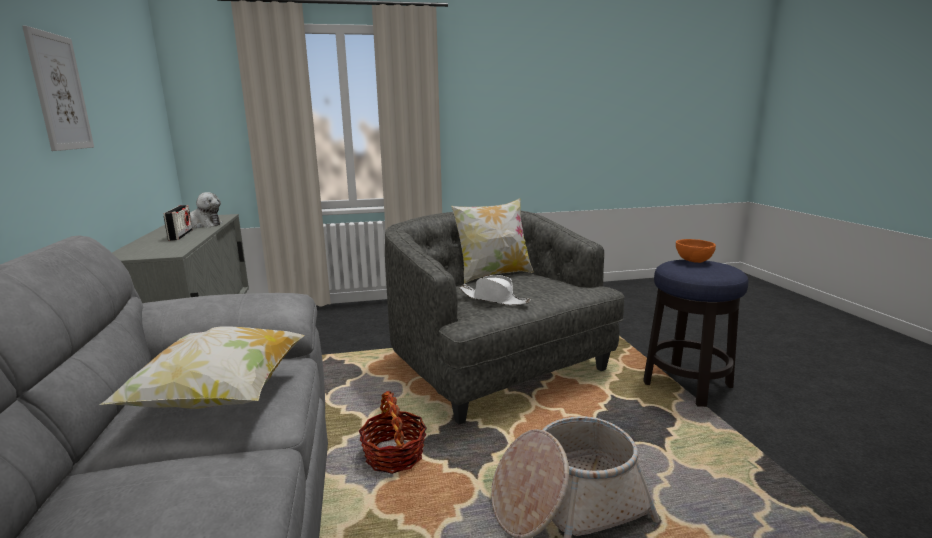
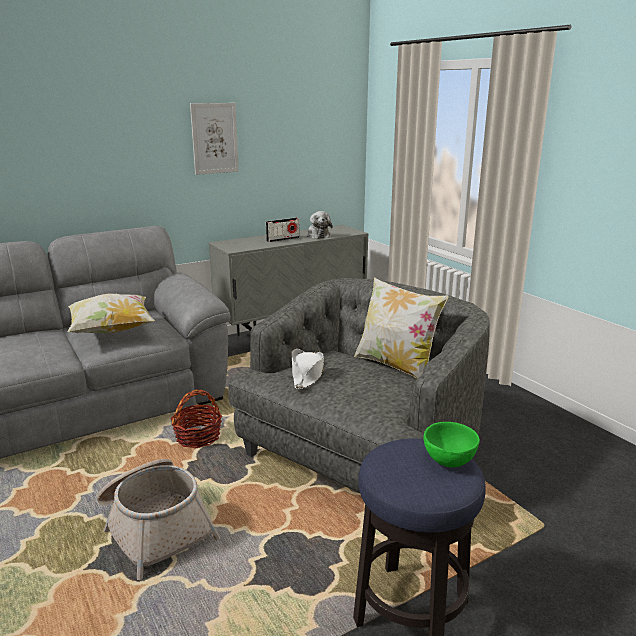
camera: 70 degrees right, 5 degrees up
(693, 261) = (448, 460): orange bowl -> green bowl

